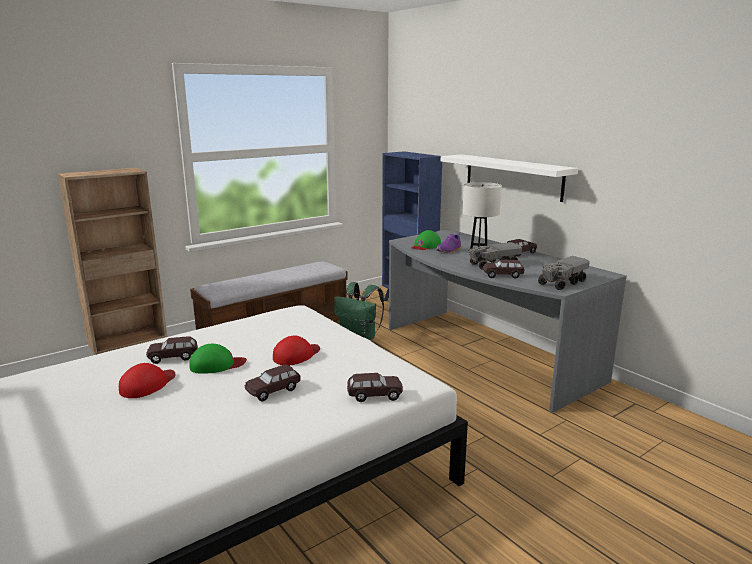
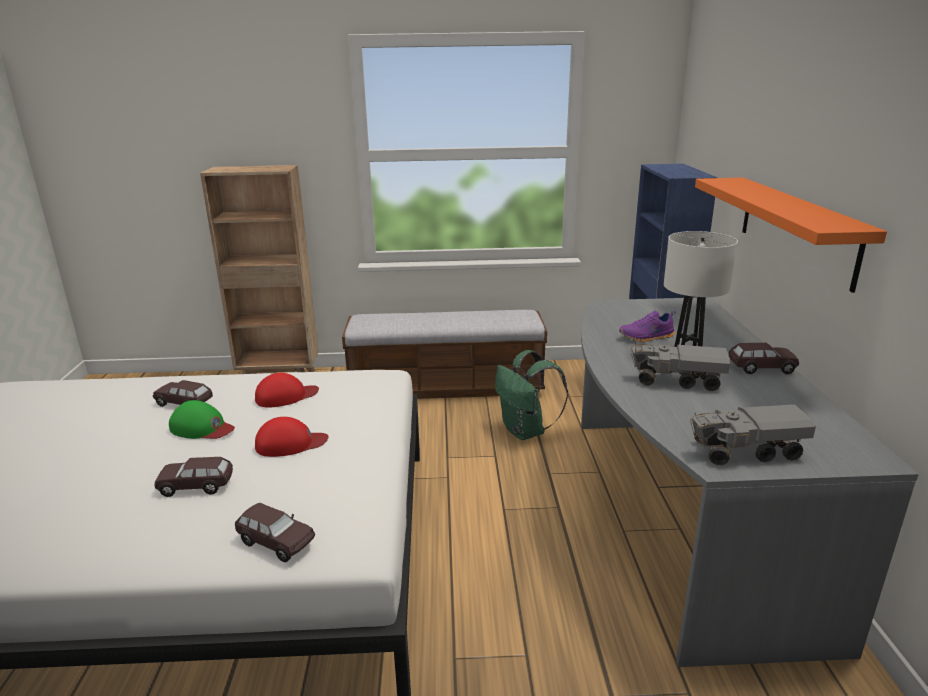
camera: 35 degrees right, 5 degrees up
(147, 384) = (114, 431): red cap -> red cap (286, 396)
(425, 246) = (624, 321): green cap -> none
(502, 275) = (659, 405): brown toy car -> none
(513, 177) = (796, 229): white shelf -> orange shelf

